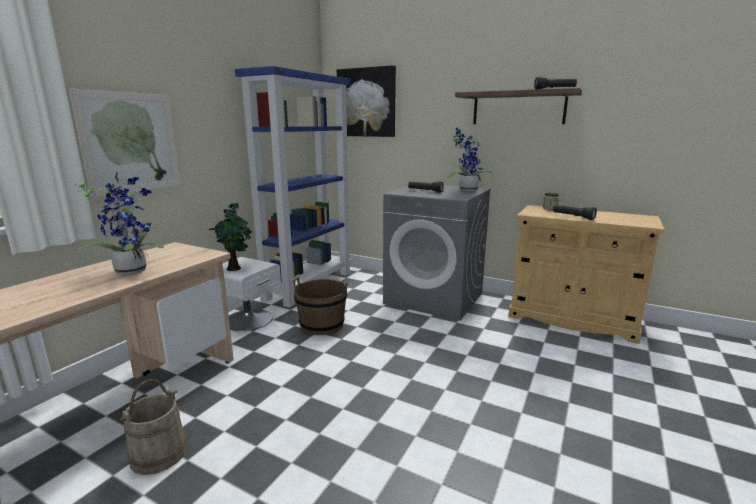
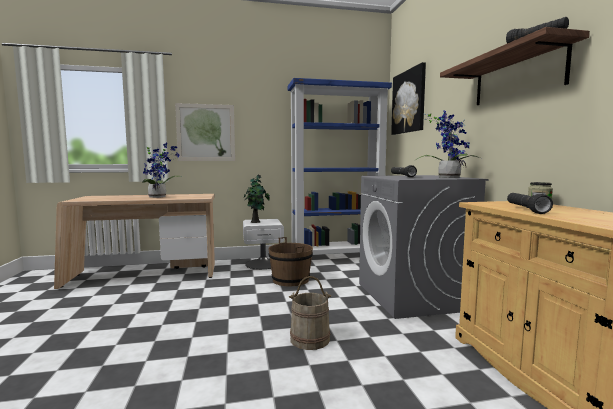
camera: 50 degrees right, 10 degrees down
(159, 454) = (114, 297): beige bucket -> beige bucket (309, 339)

